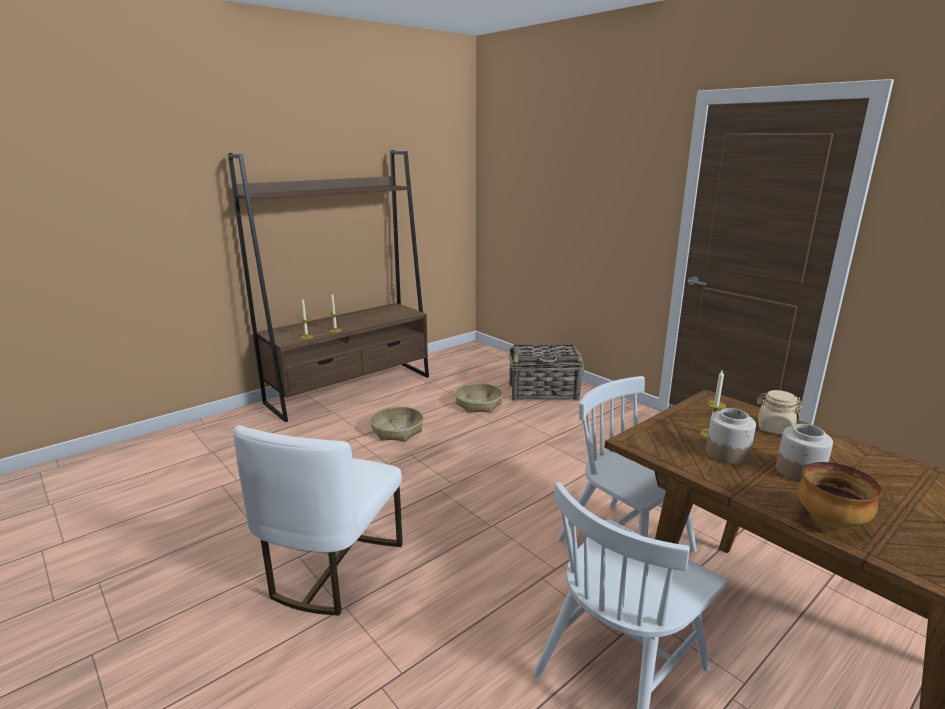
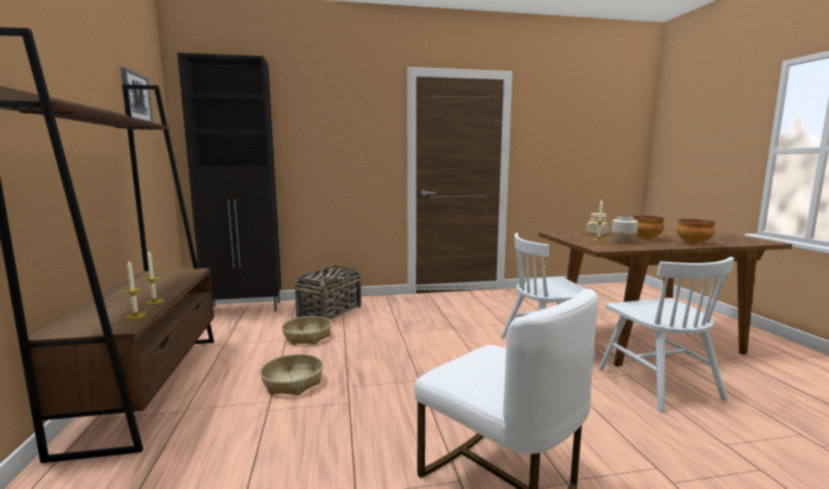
camera: 60 degrees left, 10 degrees down
(419, 155) = (136, 97): none -> picture
(499, 359) = (245, 308): none -> black cabinet
(798, 471) = (645, 239): jar -> bowl

